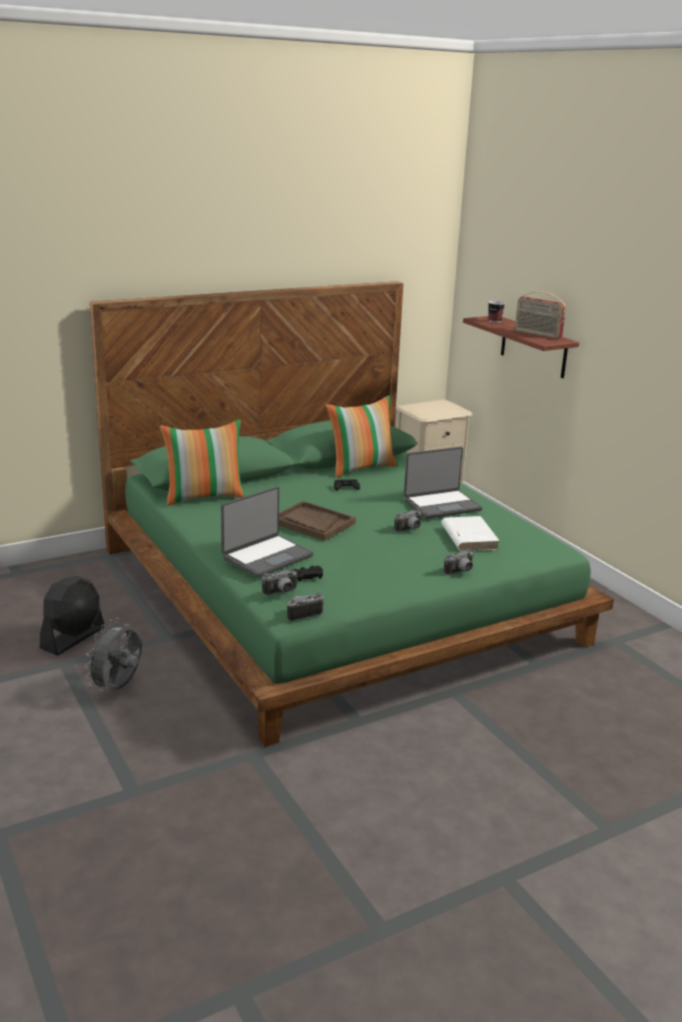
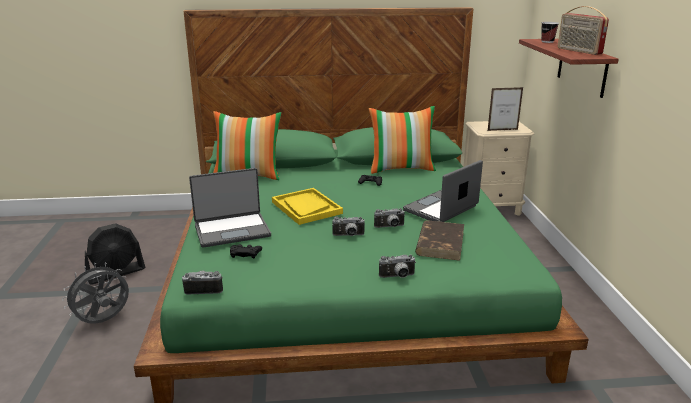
camera: 25 degrees right, 0 degrees up
(281, 592) = (205, 265): camera -> camera (348, 236)
(313, 523) = (306, 208): brown tray -> yellow tray
(441, 412) = (502, 130): none -> picture frame
(441, 505) = (441, 209): laptop -> laptop turned 135 degrees clockwise
(468, 537) = (440, 243): white book -> brown book

